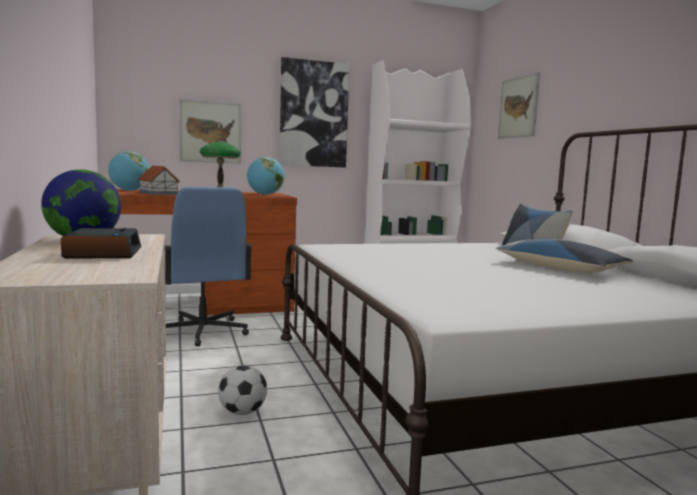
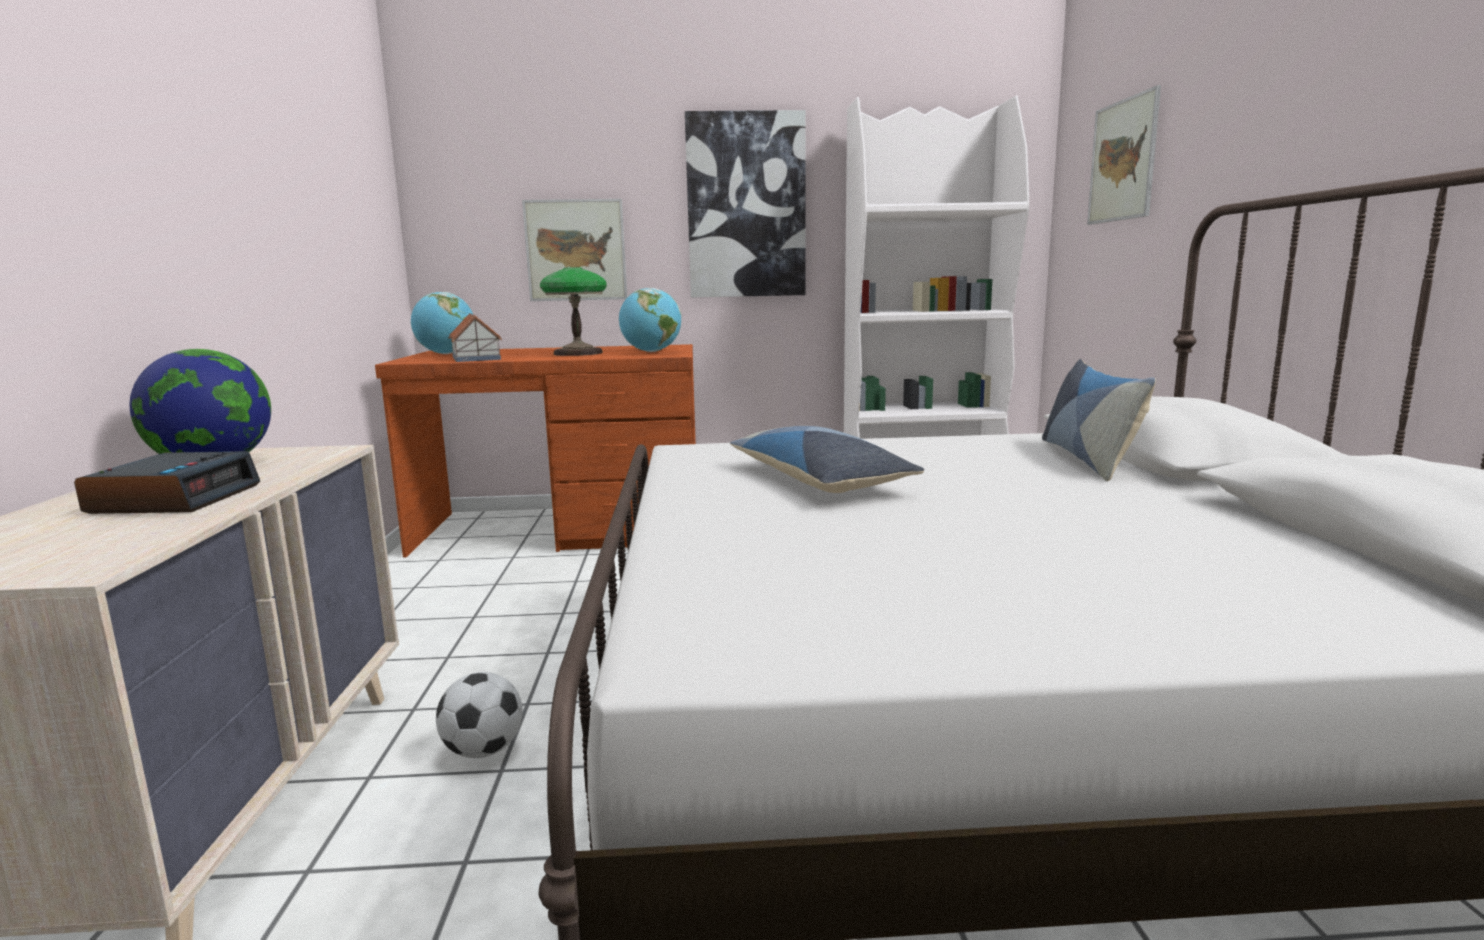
camera: 15 degrees right, 5 degrees up
(202, 332) = (530, 582): blue office chair -> none
(559, 268) = (1103, 503): pillow -> pillow (818, 479)

